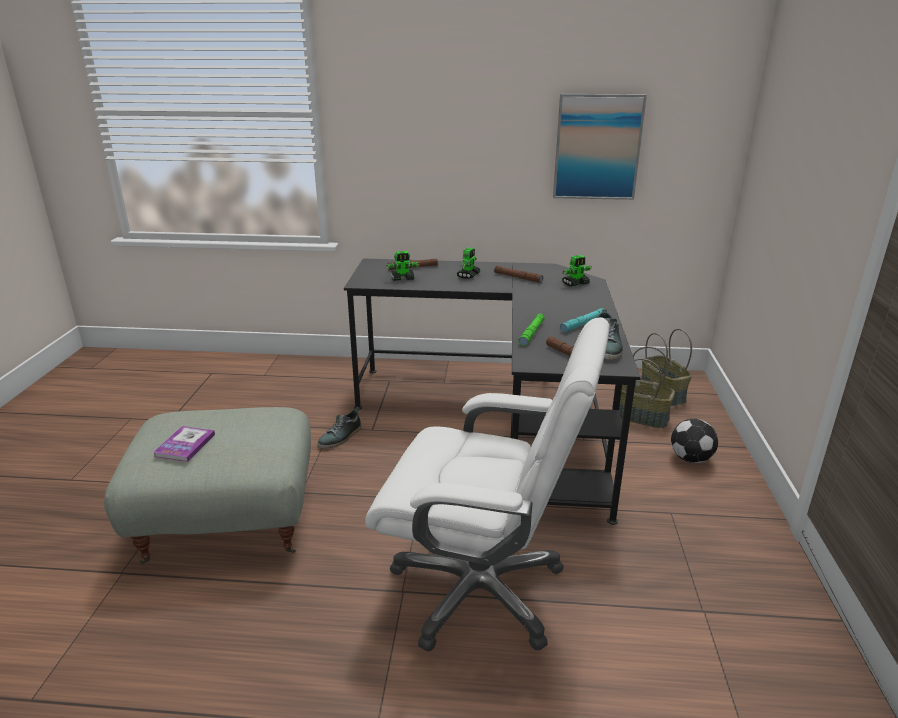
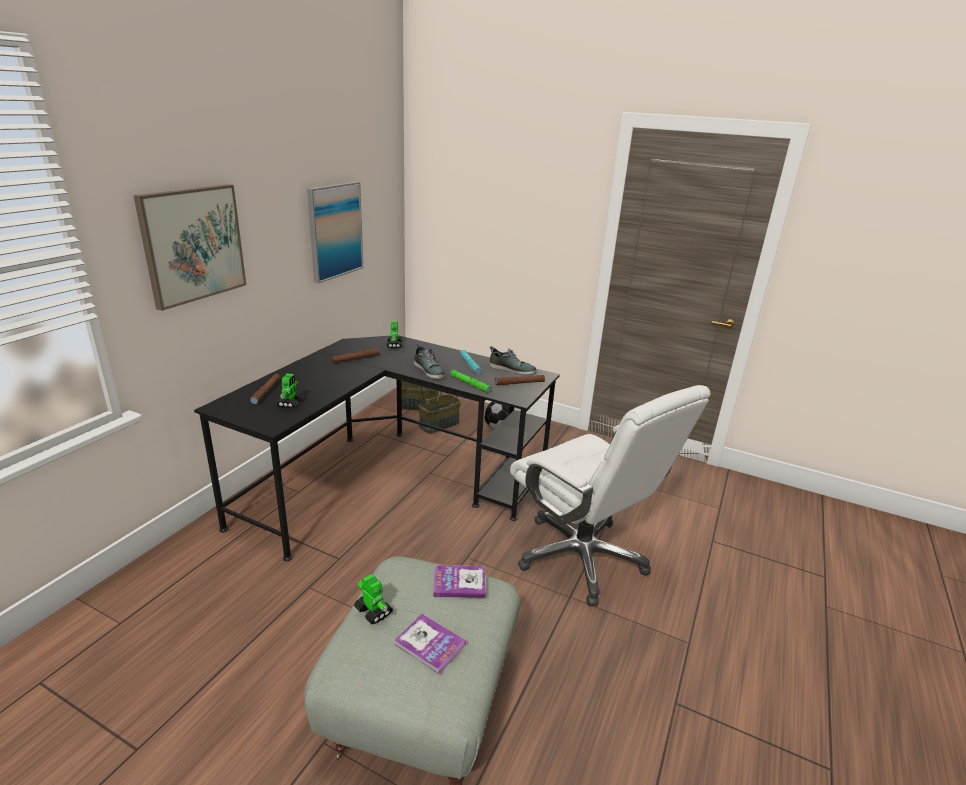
camera: 70 degrees left, 0 degrees up
(264, 442) = (459, 583): none -> book
(340, 437) = (333, 583): shoe -> shoe (429, 370)
(410, 126) = (193, 244): none -> picture
(468, 275) = (323, 374): toy robot -> toy robot (373, 611)
(480, 589) = (582, 557): white office chair -> white office chair turned 105 degrees clockwise

